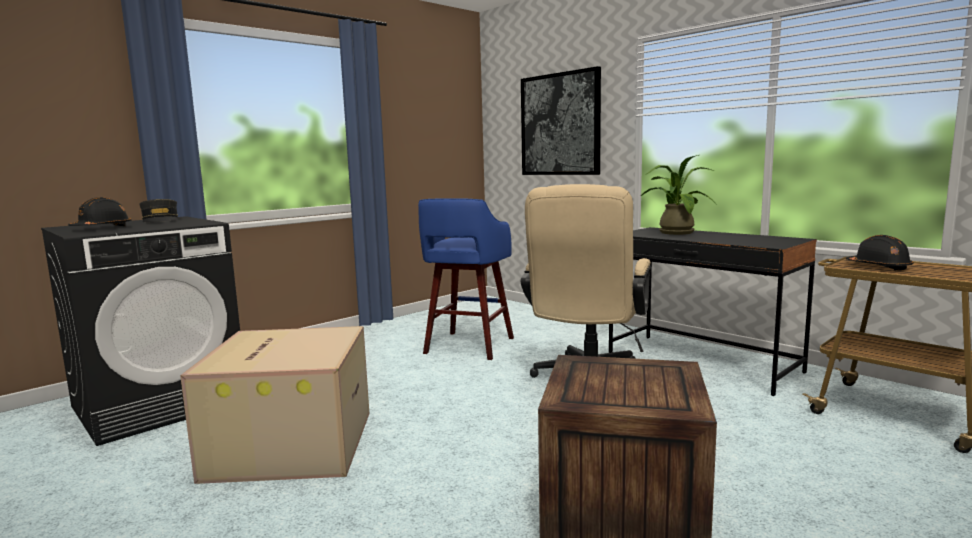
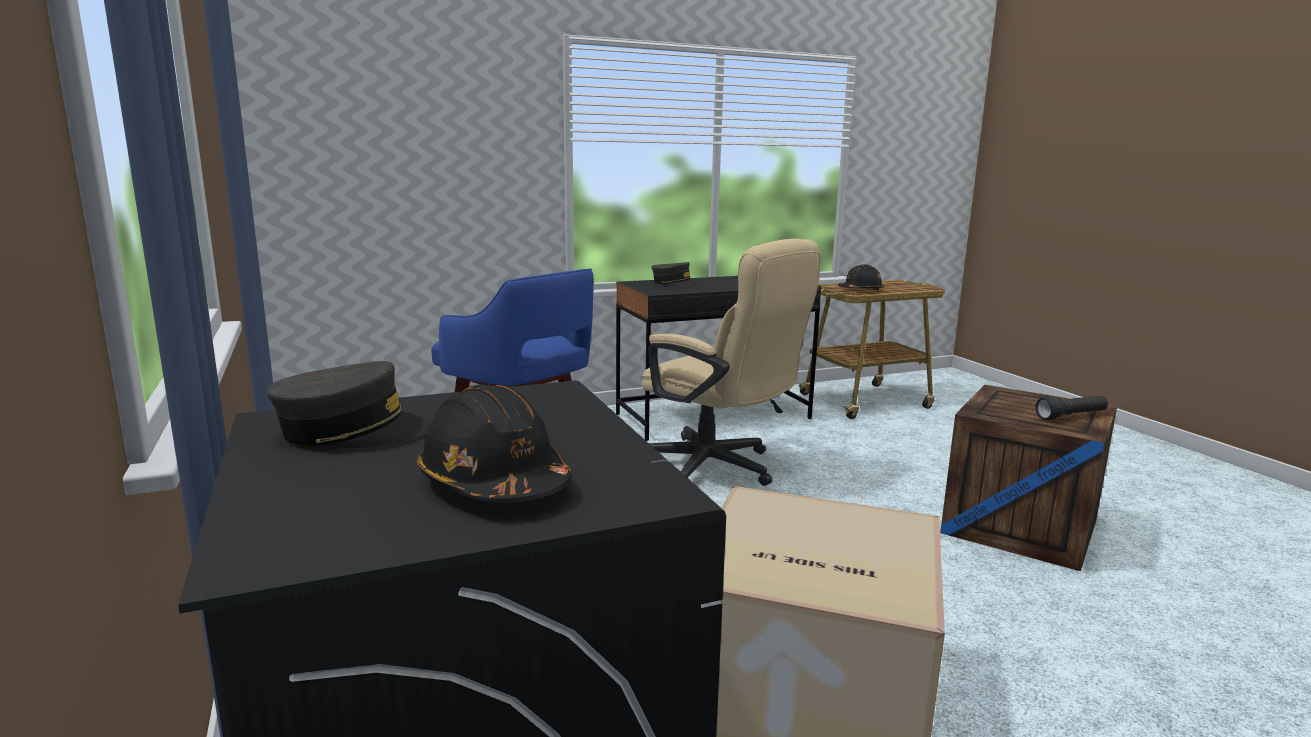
camera: 70 degrees left, 5 degrees up
(560, 124) = (432, 140): picture -> none
(618, 396) = (1071, 417): none -> black flashlight
(674, 232) = (675, 283): potted plant -> grey cap

